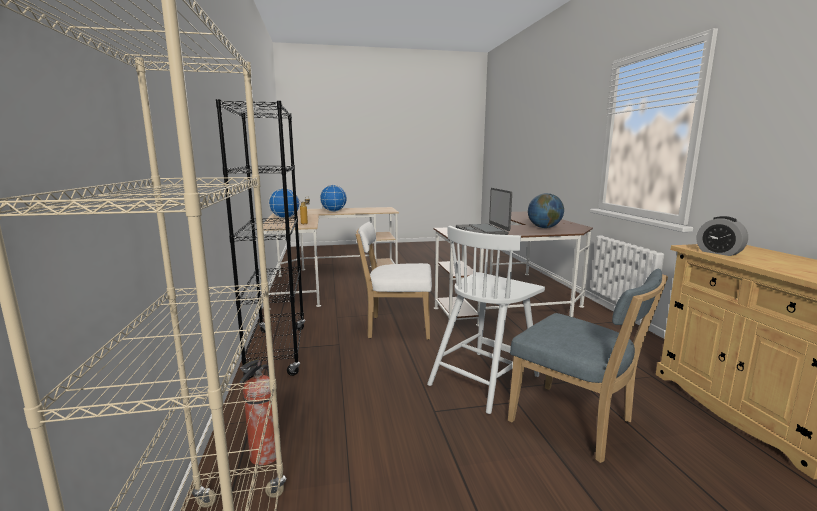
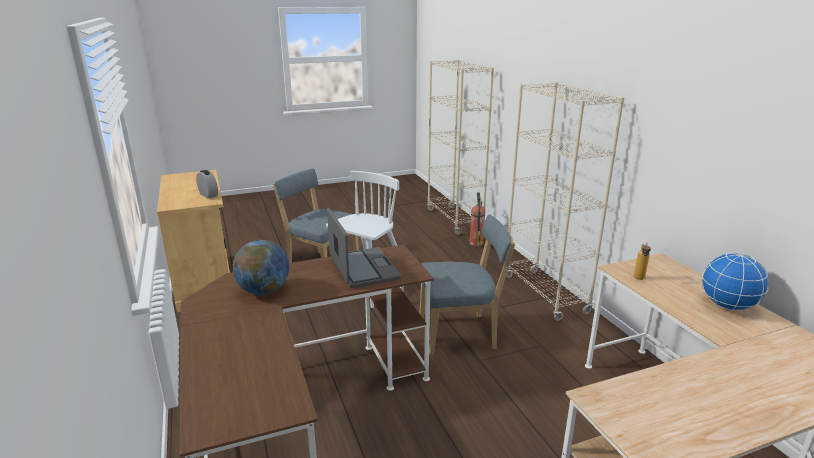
camera: 170 degrees right, 10 degrees up
(277, 351) = (545, 294): black bookcase -> beige bookcase
(334, 211) = (728, 376): globe -> none
(396, 327) = (461, 334): white chair -> blue chair

